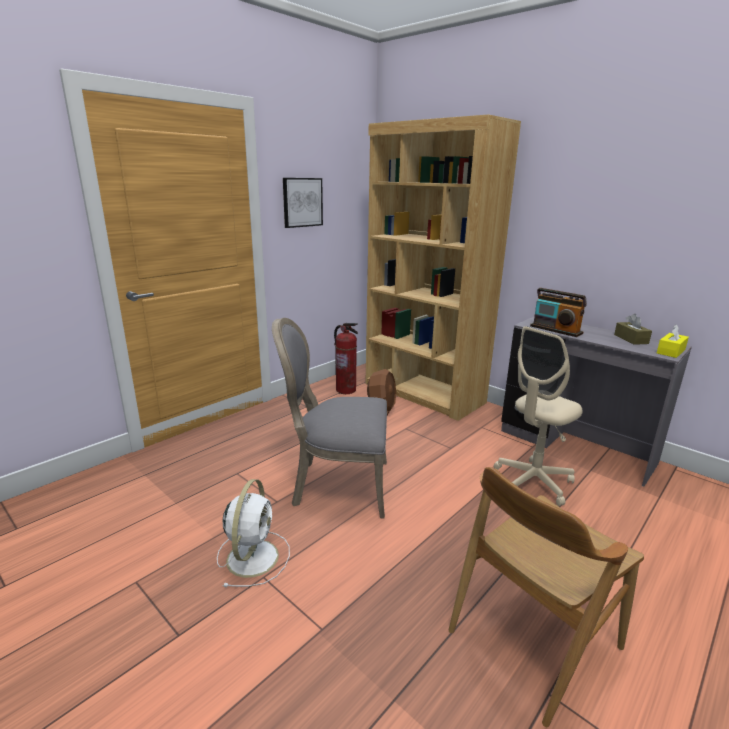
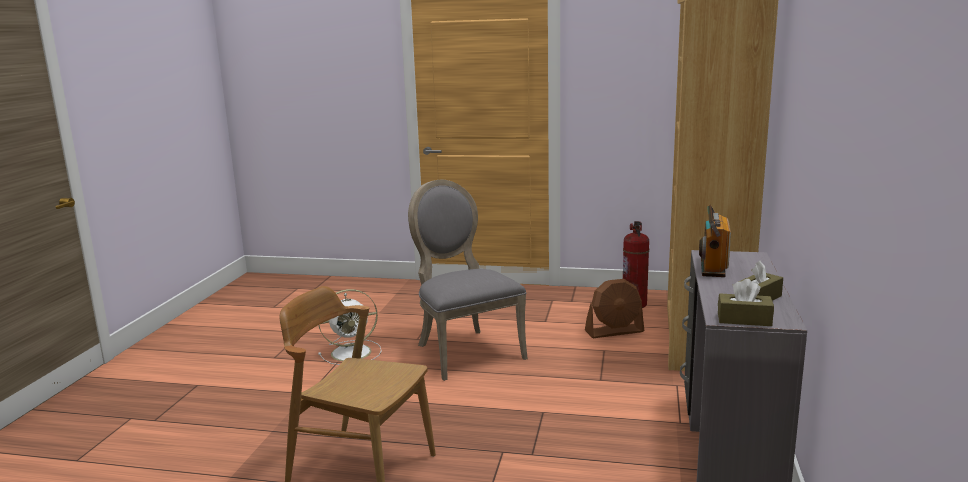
camera: 60 degrees right, 5 degrees down
(302, 202) = (617, 79): picture -> none
(533, 482) = (596, 435): beige office chair -> none
(670, 351) = (744, 319): yellow tissue box -> brown tissue box

